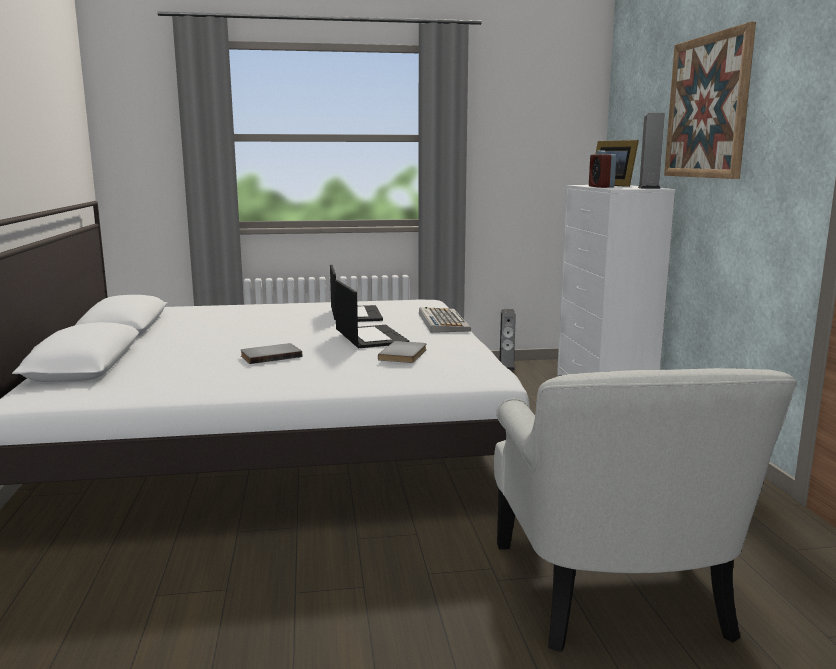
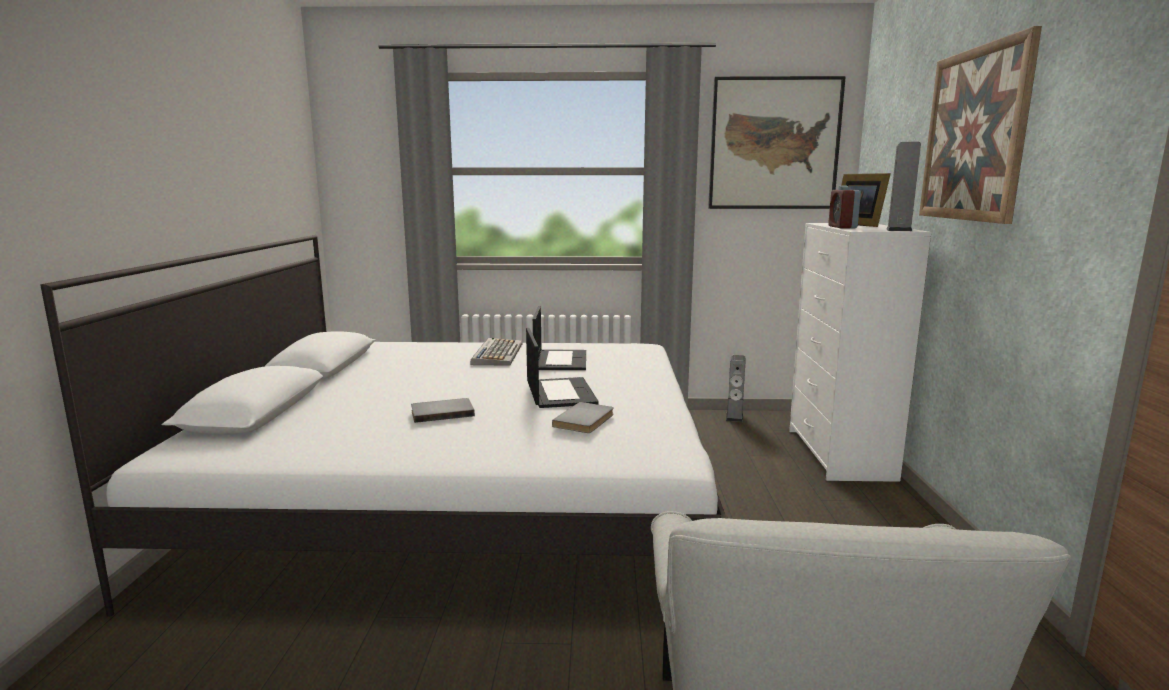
camera: 10 degrees right, 0 degrees up
(442, 321) = (649, 375): keyboard -> keyboard (497, 353)
(533, 114) = (774, 144): none -> picture

